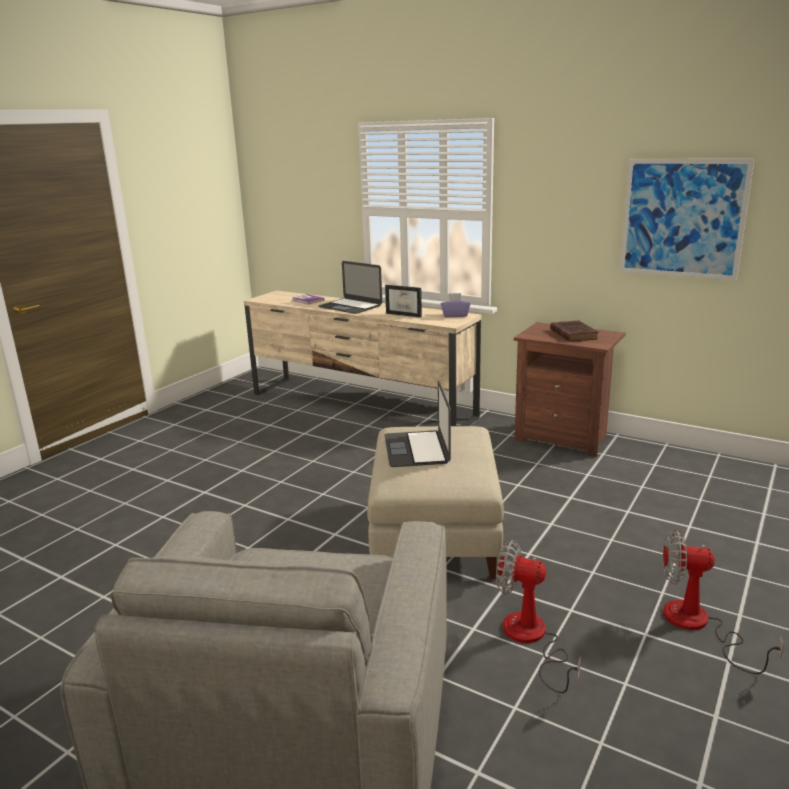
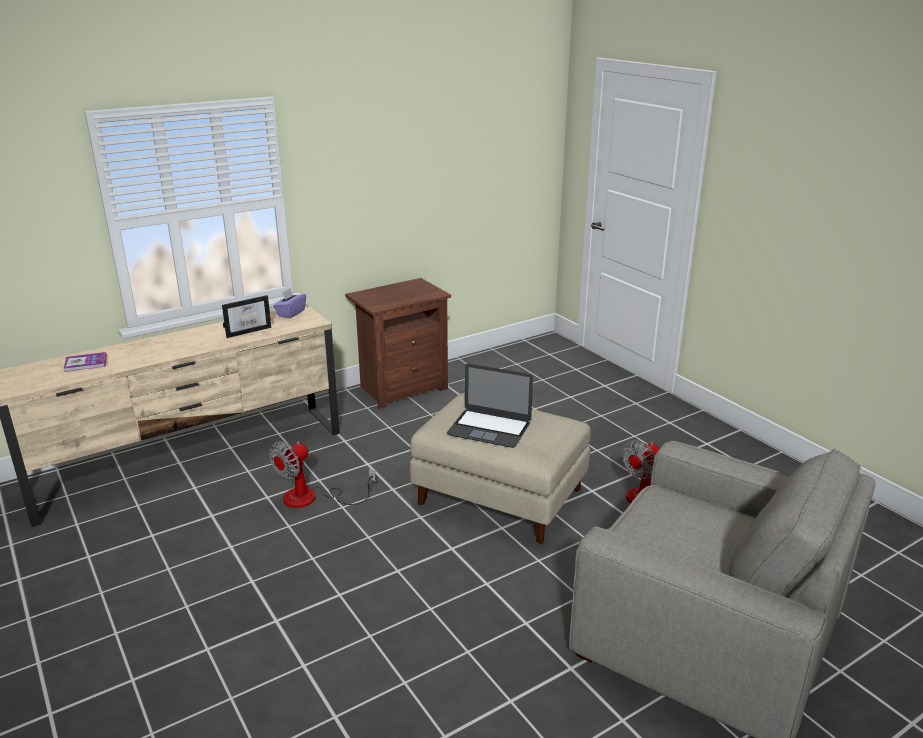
camera: 65 degrees left, 5 degrees up
(350, 306) = (163, 347): laptop -> none
(572, 334) = (398, 292): brown book -> none
(682, 218) = (449, 171): picture -> none
(698, 626) = (672, 438): fan -> fan (312, 498)

